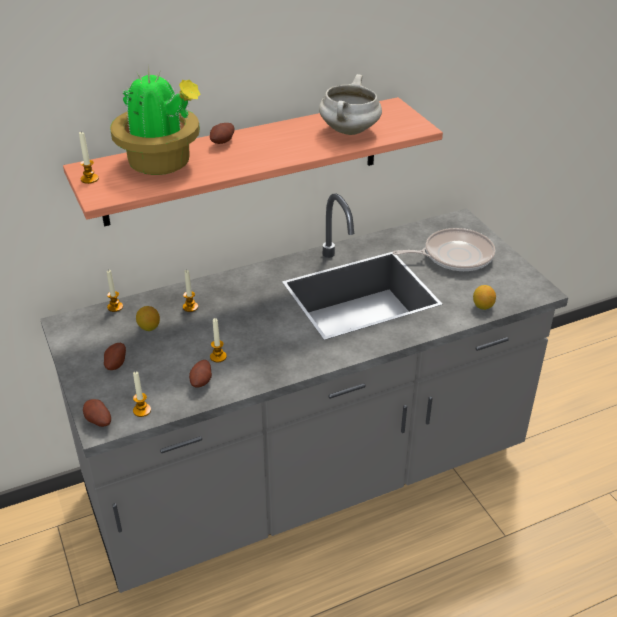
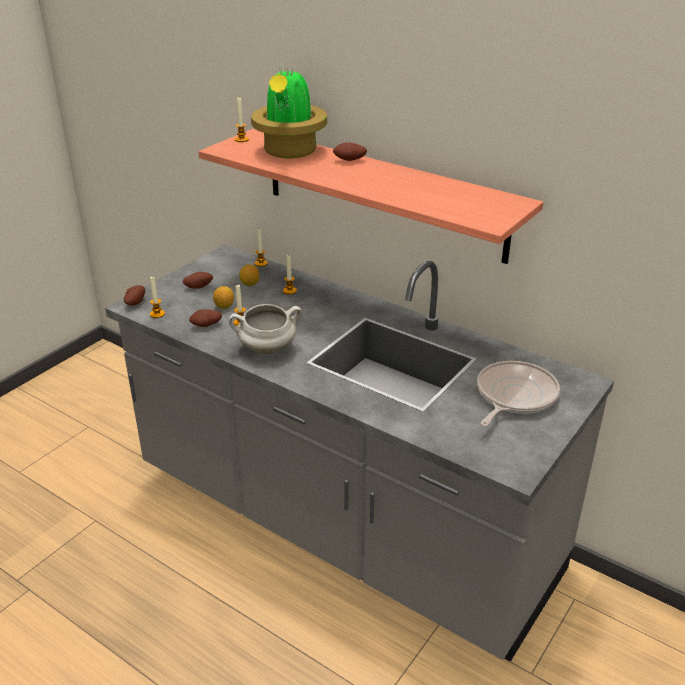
camera: 60 degrees right, 5 degrees down
(350, 131) = (437, 197): white cooking pot -> white cooking pot (266, 349)
(454, 255) = (513, 396): frying pan -> frying pan turned 105 degrees counterclockwise
(482, 306) = (446, 437): lemon -> lemon (224, 306)

